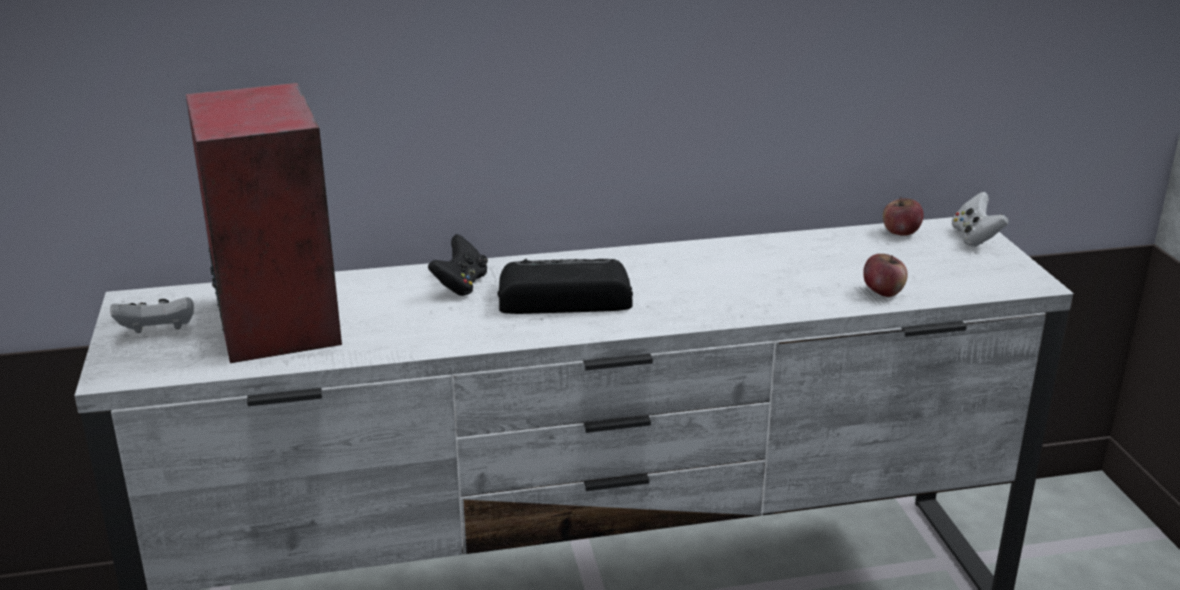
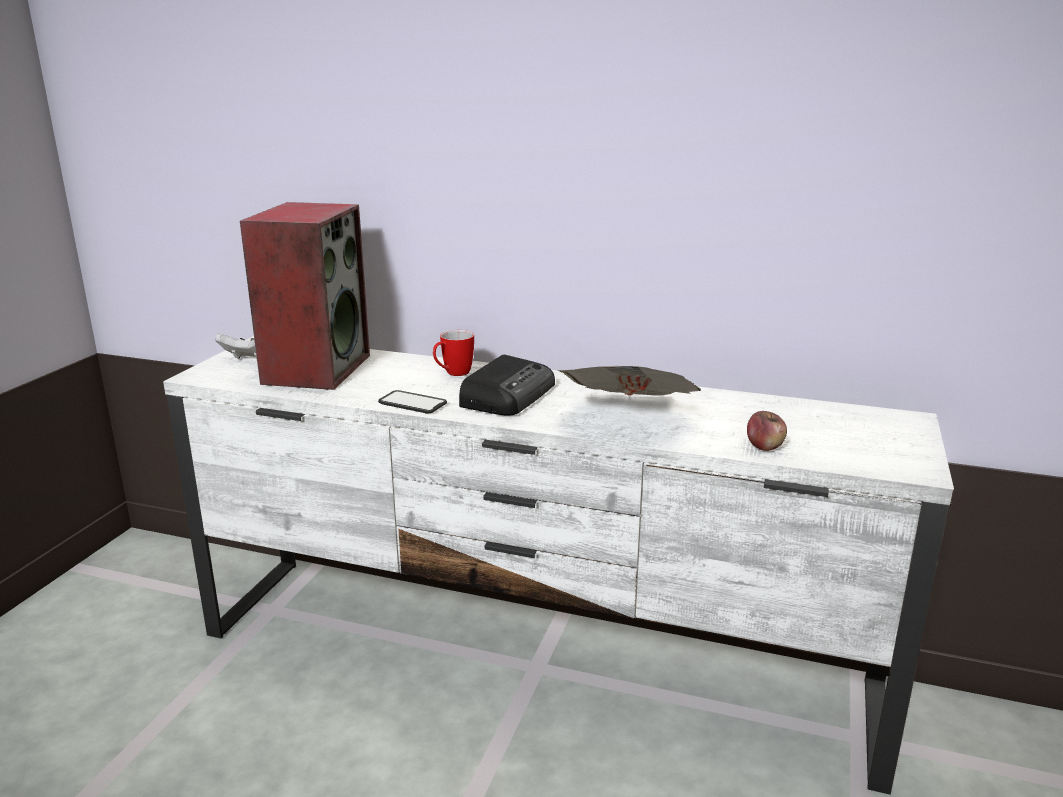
camera: 30 degrees right, 5 degrees down
(461, 285) = (453, 374): black game controller -> mug
(466, 337) = (412, 403): none -> phone
(562, 297) = (508, 395): radio -> radio turned 90 degrees clockwise
(723, 293) = (629, 418): none -> newspaper
(900, 232) = (839, 411): apple -> none
(975, 238) = (907, 428): white game controller -> none

